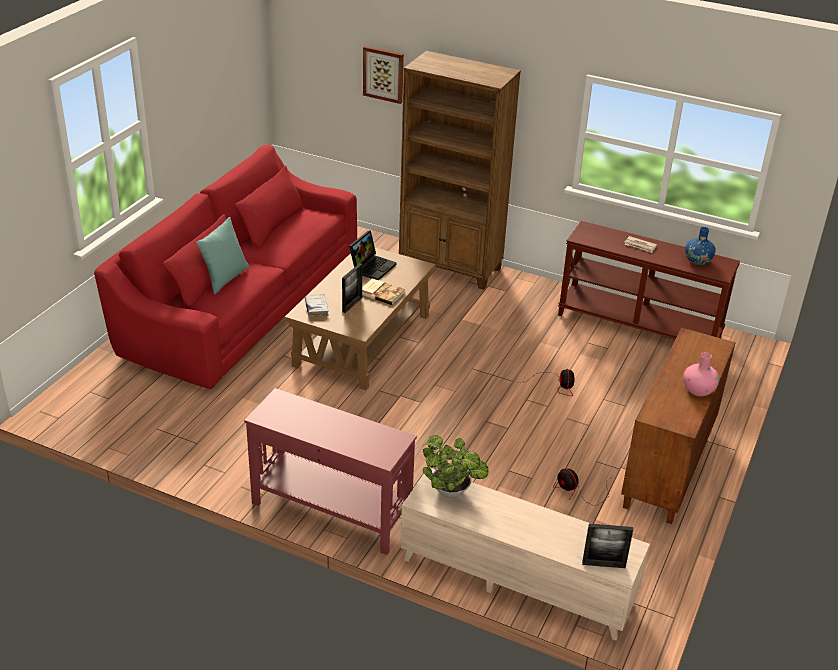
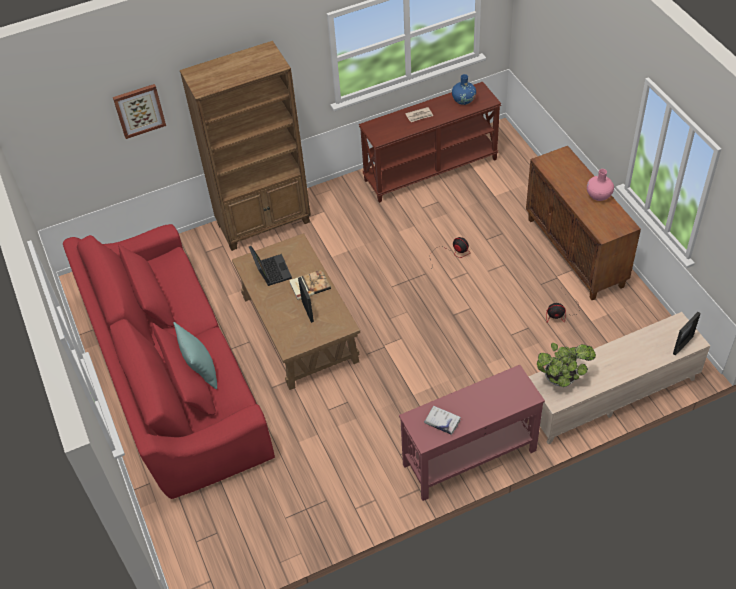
camera: 45 degrees left, 15 degrees up
(316, 308) = (291, 335): white book -> white book (442, 422)

